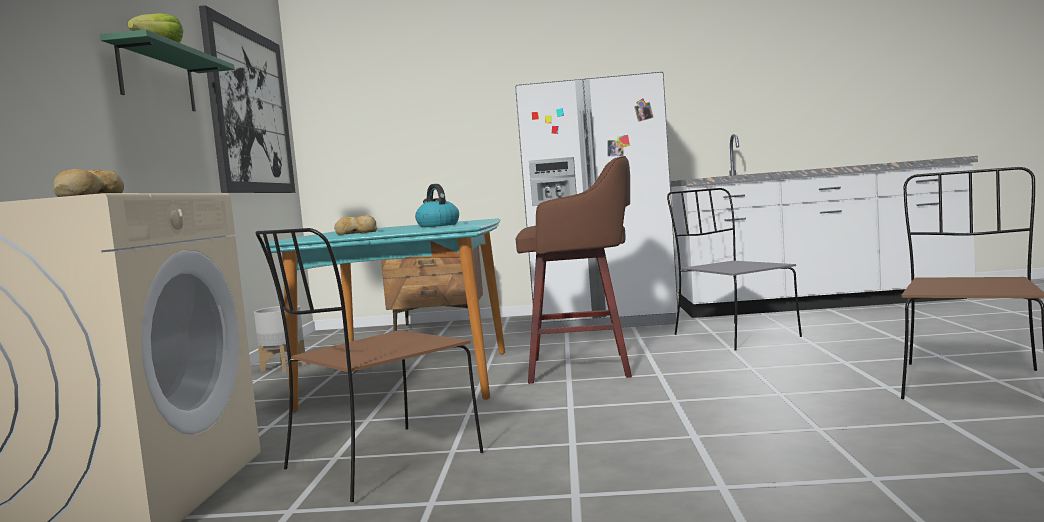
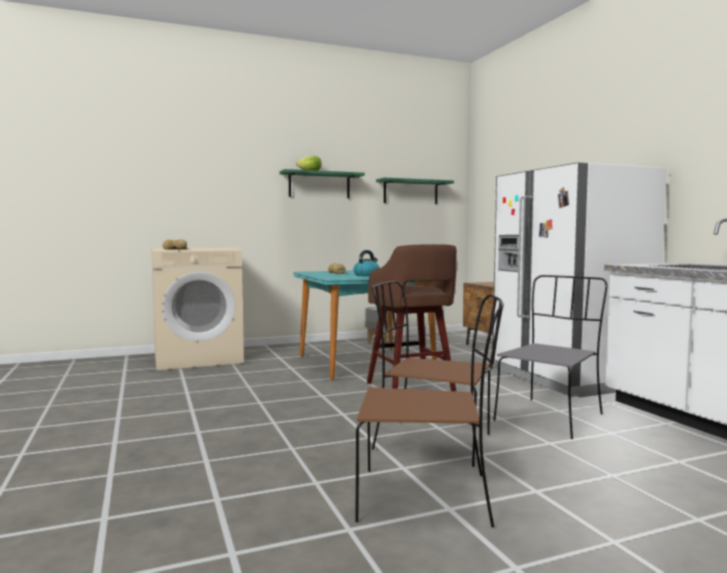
camera: 65 degrees right, 0 degrees up
(250, 111) = (410, 192): picture -> green shelf
(379, 463) = (231, 379): brown chair -> brown chair (429, 442)

